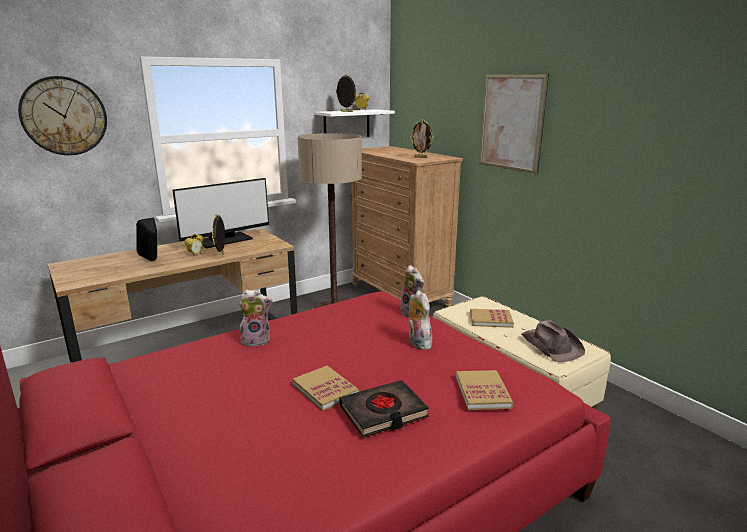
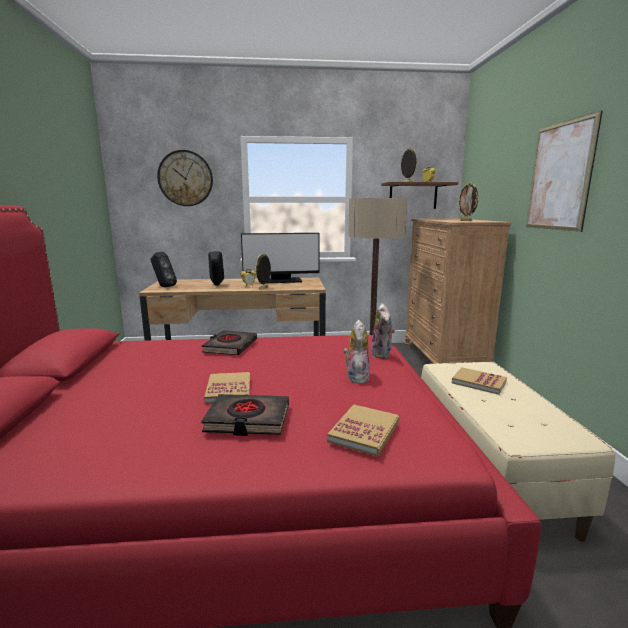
camera: 30 degrees right, 5 degrees down
(78, 275) = (163, 287): none -> black speaker
(256, 340) = (230, 346): plush toy -> black book
(346, 124) = (413, 196): white shelf -> brown shelf
(551, 345) = (531, 422): brown hat -> none

